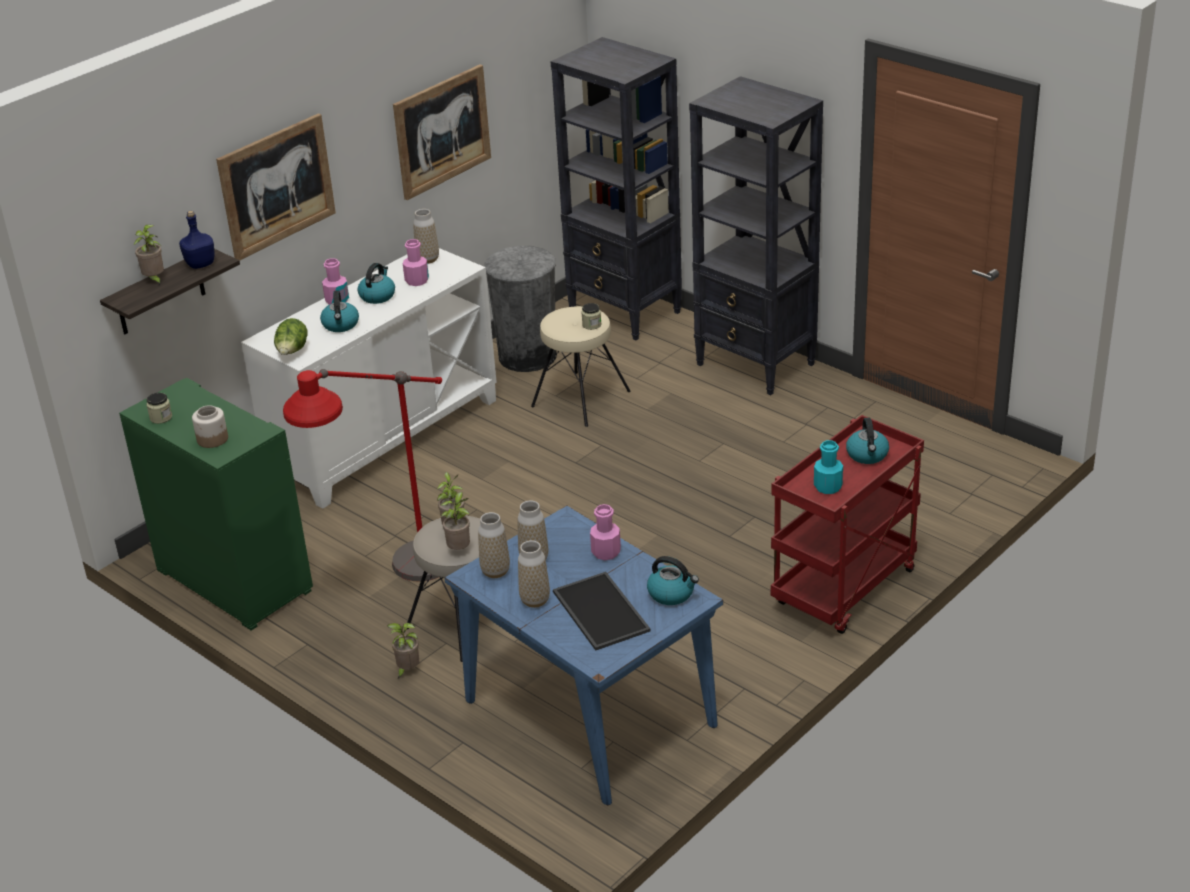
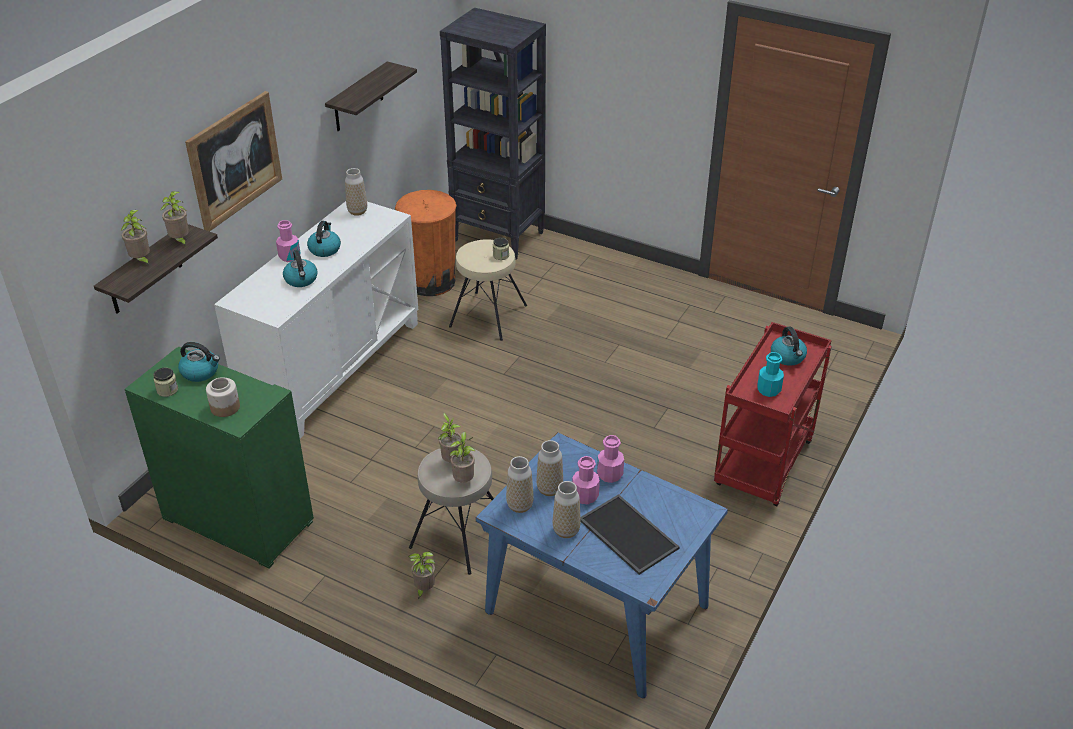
camera: 15 degrees left, 5 degrees up
(200, 264) = (180, 241): blue bottle -> potted plant
(292, 352) = (266, 310): lettuce -> none
(393, 585) = (385, 507): red floor lamp -> none
(417, 281) = (355, 232): pink bottle -> pink bottle (585, 496)
(442, 131) = (358, 98): picture -> shelf
(527, 356) = (430, 282): grey trash can -> orange trash can
(672, 593) = (682, 508): kettle -> kettle (201, 372)
(756, 365) = (620, 273): black bookcase -> none

